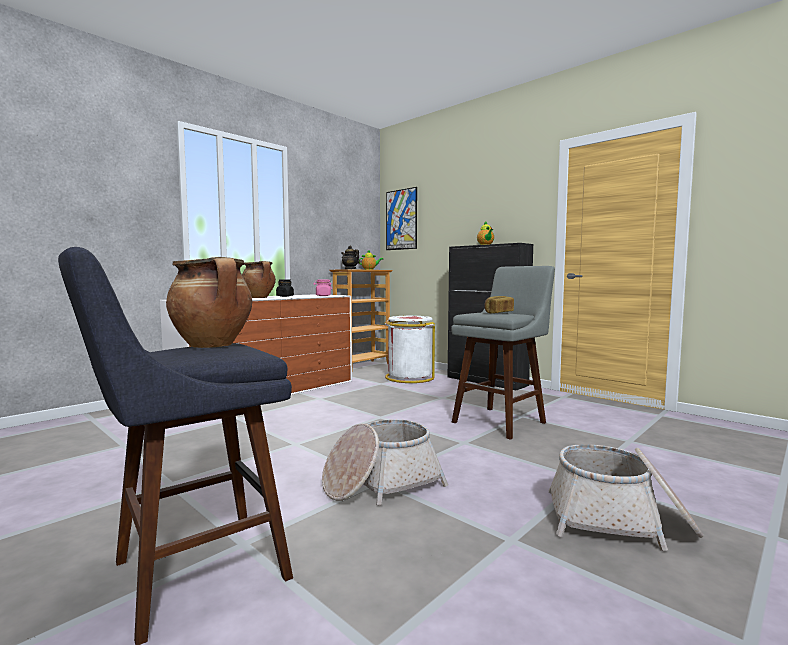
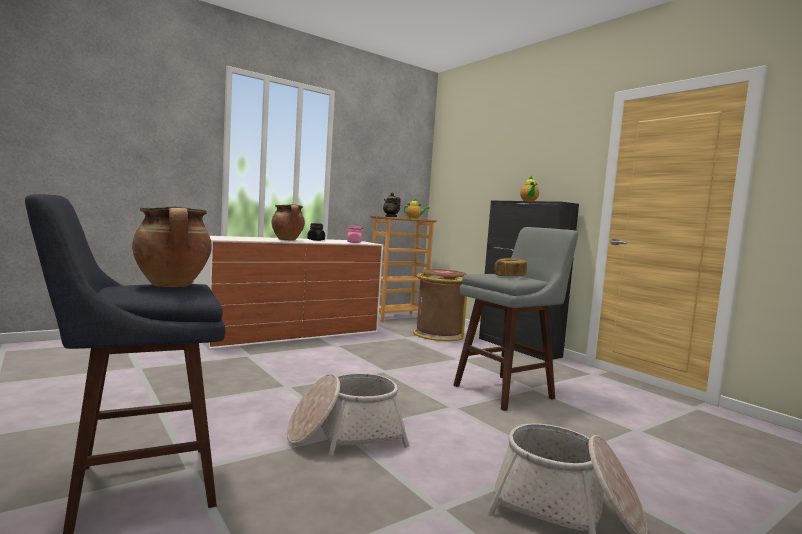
camera: 10 degrees right, 0 degrees up
(401, 219) = (451, 168): picture -> none
(409, 377) = (438, 334): white trash can -> brown trash can

